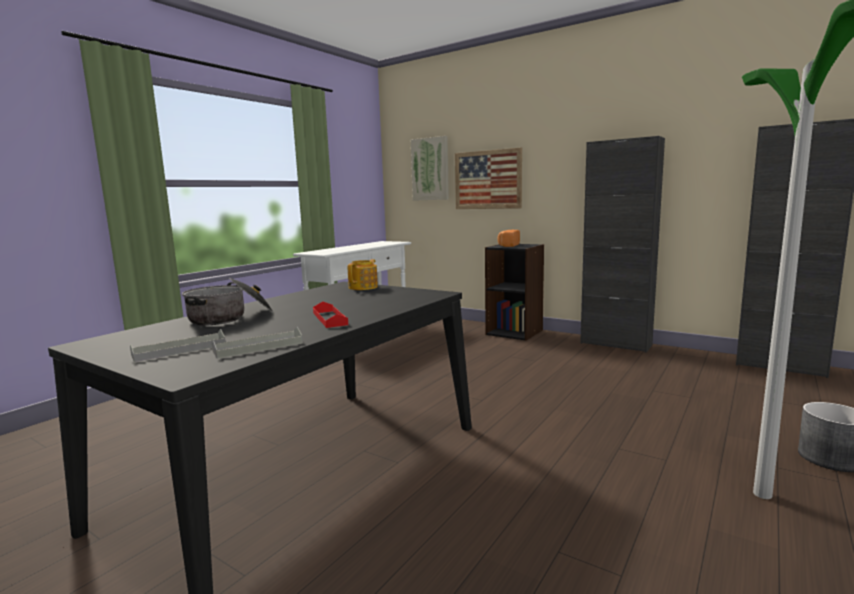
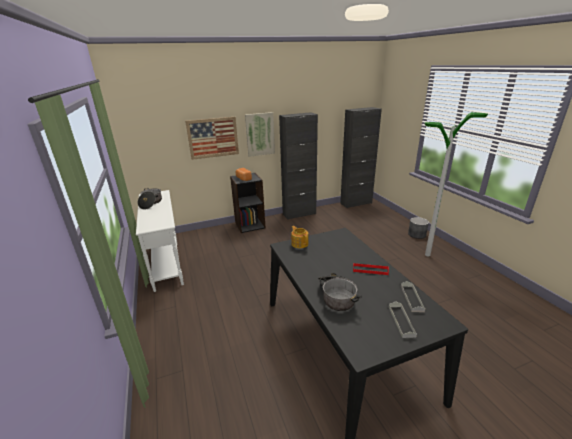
camera: 55 degrees left, 15 degrees up
(366, 244) = (151, 203): none -> cooking pot
(430, 169) = (163, 132): picture -> picture (260, 134)

